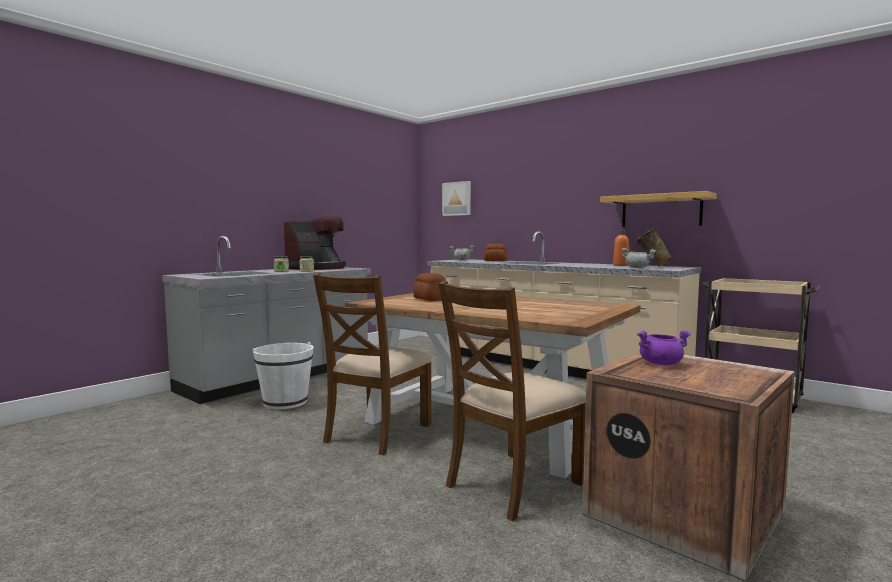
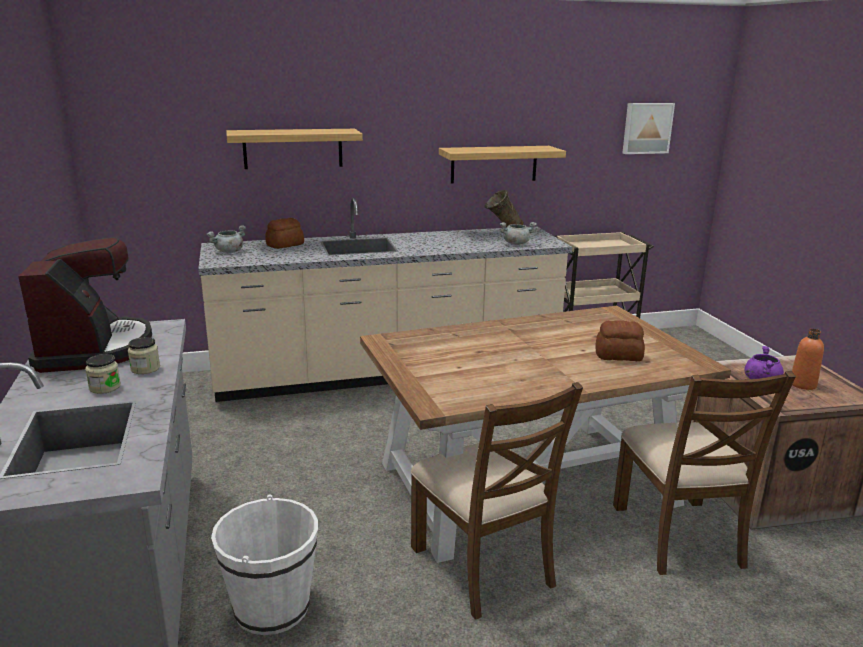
camera: 55 degrees left, 15 degrees up
(430, 299) = (460, 366): bread -> bread (619, 356)
(457, 198) = (169, 140): picture -> picture (646, 128)
(516, 201) = (293, 148): none -> shelf
(620, 265) = (471, 236): orange bottle -> orange bottle (802, 384)

